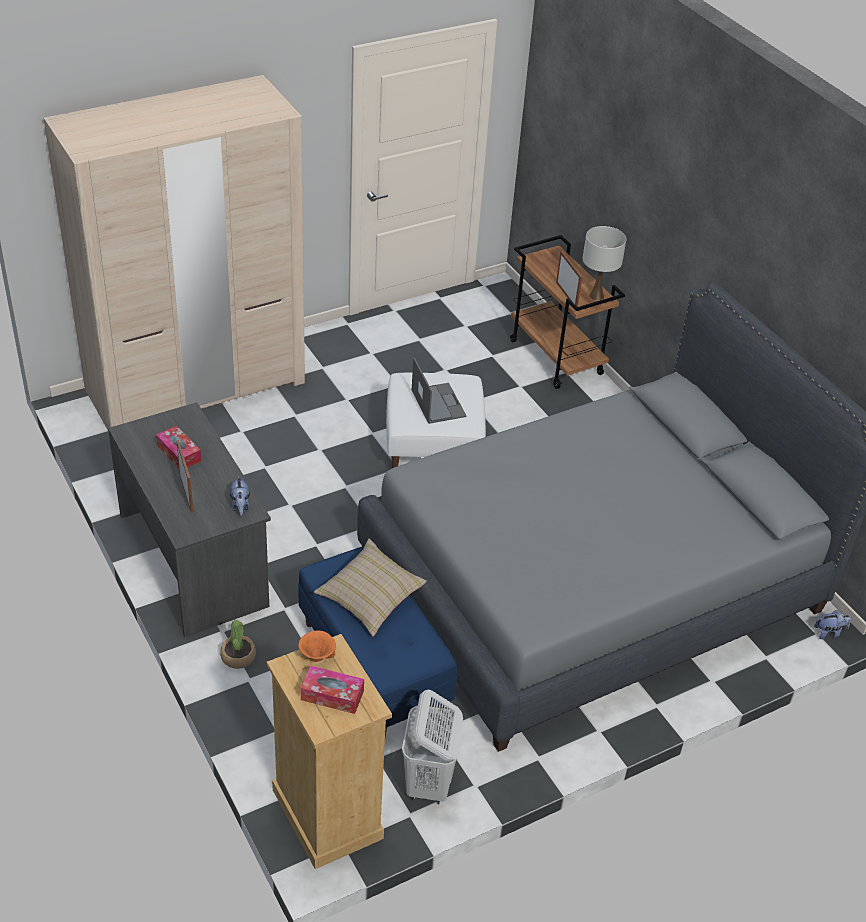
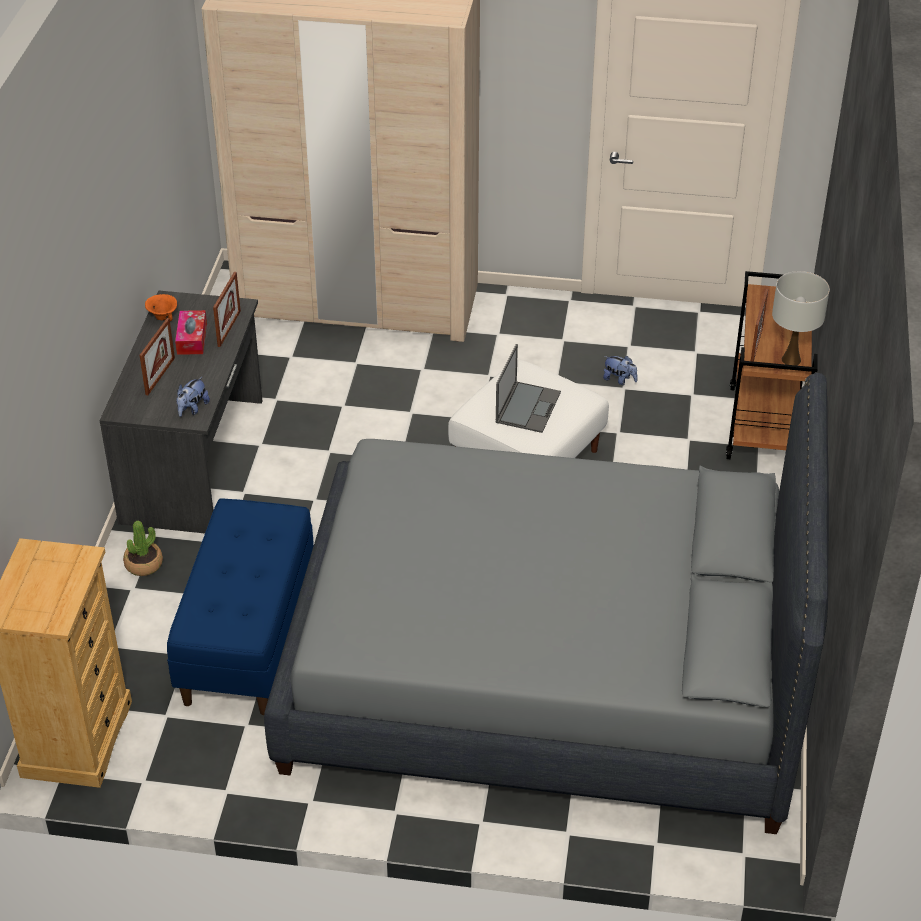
camera: 40 degrees right, 0 degrees up
(200, 433) = (229, 328): none -> picture frame
(316, 657) = (61, 556): orange bowl -> orange bowl (162, 317)
(332, 695) = (38, 594): tissue box -> none
(370, 598) = (250, 555): beige pillow -> none
(428, 783) = (188, 765): white laundry basket -> none
(829, 633) = (760, 860): plush toy -> plush toy (619, 380)

